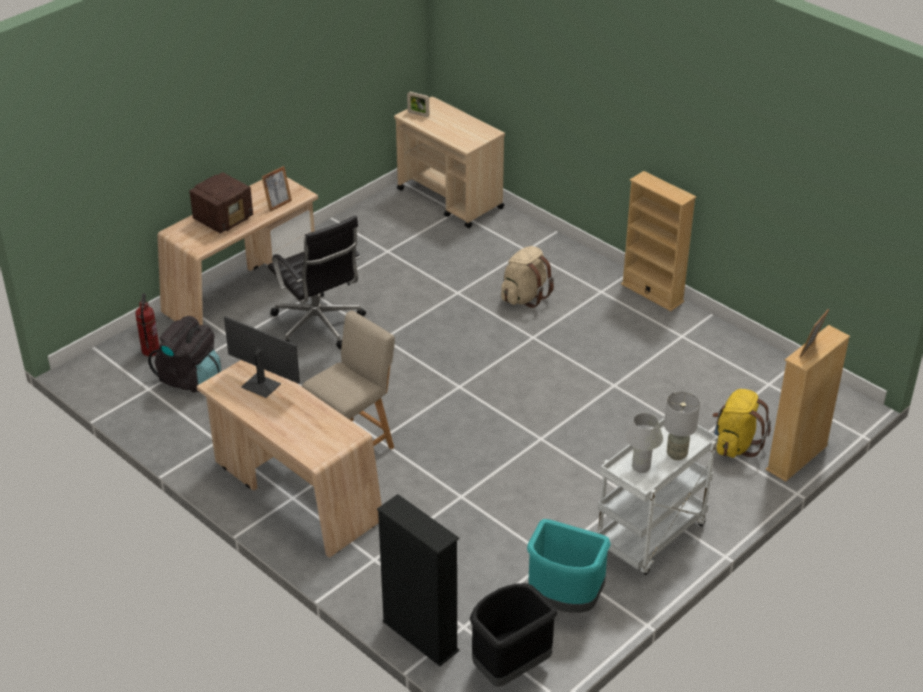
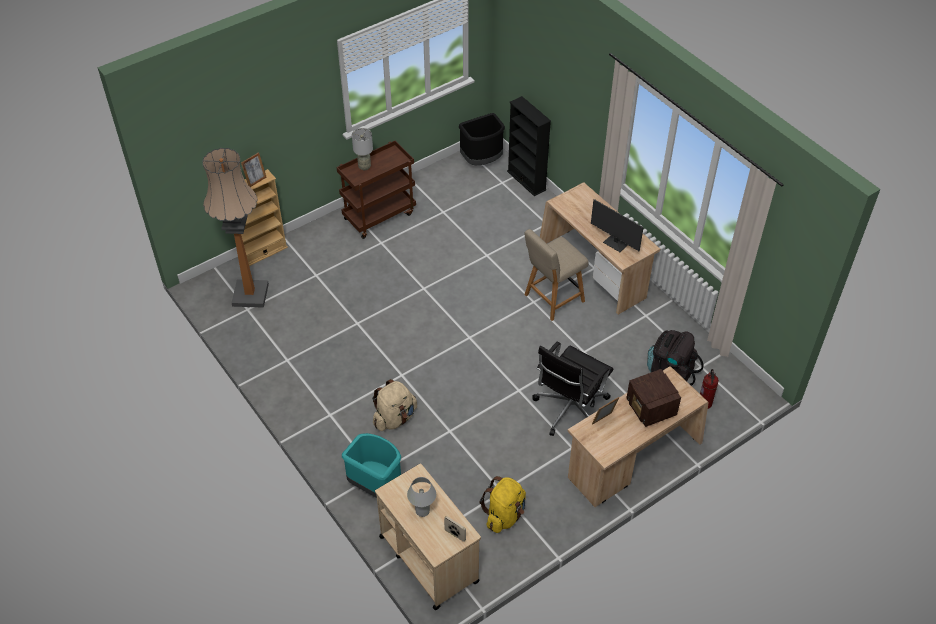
camera: 170 degrees left, 10 degrees up
(224, 219) = (651, 409): radio -> radio turned 75 degrees counterclockwise
(318, 326) = (570, 410): black office chair -> black office chair turned 120 degrees counterclockwise
(564, 601) = (442, 188): turquoise trash can -> turquoise trash can (375, 485)
(641, 467) = (389, 162): white table lamp -> white table lamp (422, 511)
(651, 538) = (379, 215): white cart -> brown cart
(652, 293) = (289, 407): beige bookcase -> none
(735, 444) = (297, 267): yellow backpack -> yellow backpack (504, 515)
(776, 401) = (250, 295): none -> floor lamp

